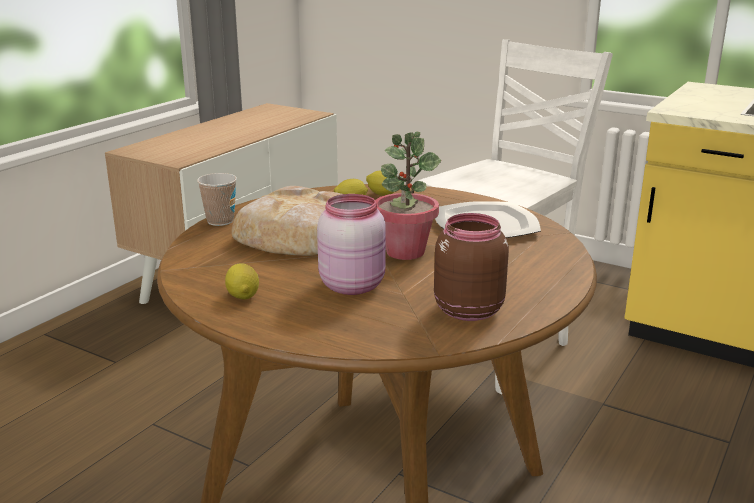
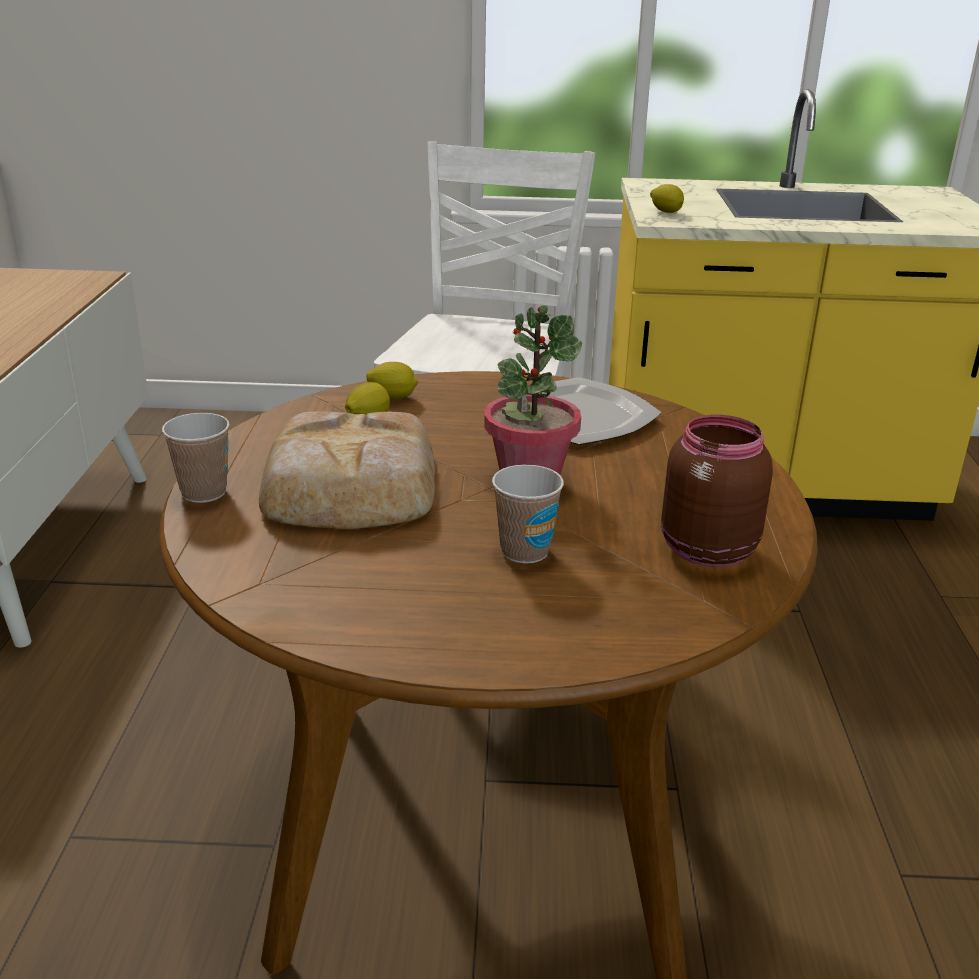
camera: 30 degrees left, 5 degrees up
(243, 296) = (394, 613): lemon -> lemon (666, 212)
(353, 285) = (525, 551): pink jar -> cup

